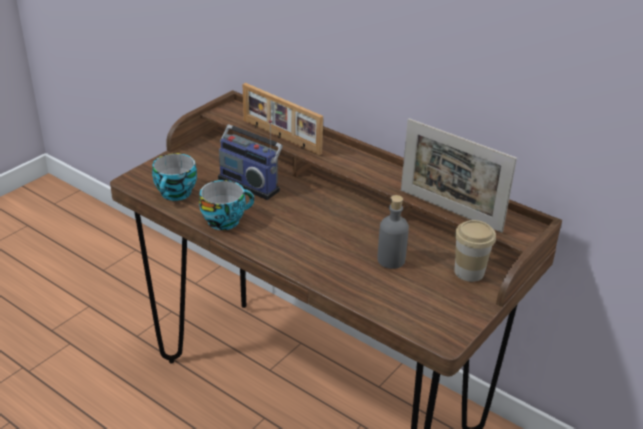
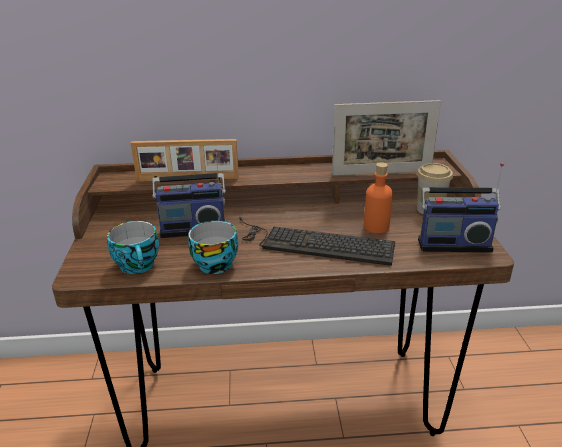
camera: 40 degrees left, 5 degrees down
(316, 244) = (313, 243): none -> keyboard
(391, 260) = (376, 227): grey bottle -> orange bottle
(430, 312) = (453, 244): none -> radio

